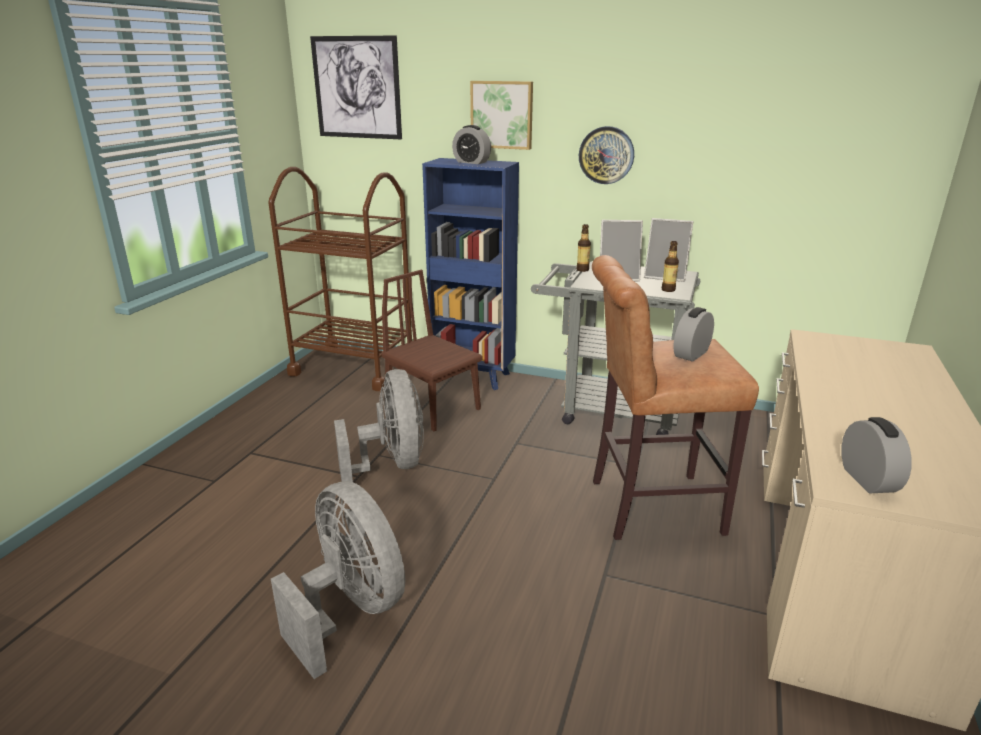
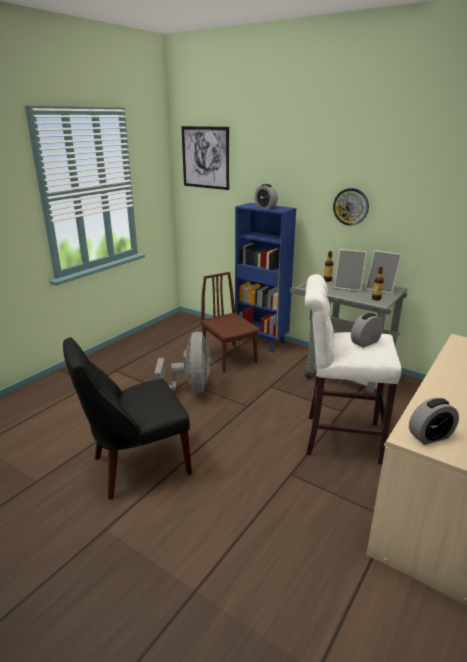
camera: 15 degrees right, 0 degrees up
(350, 609) = (136, 466): grey fan -> black chair
(354, 367) = (192, 327): brown cart -> none
(502, 114) = (288, 177): picture -> none
(648, 507) = (337, 438): brown stool -> white stool
(867, 479) = (430, 436): alarm clock -> alarm clock turned 60 degrees clockwise

